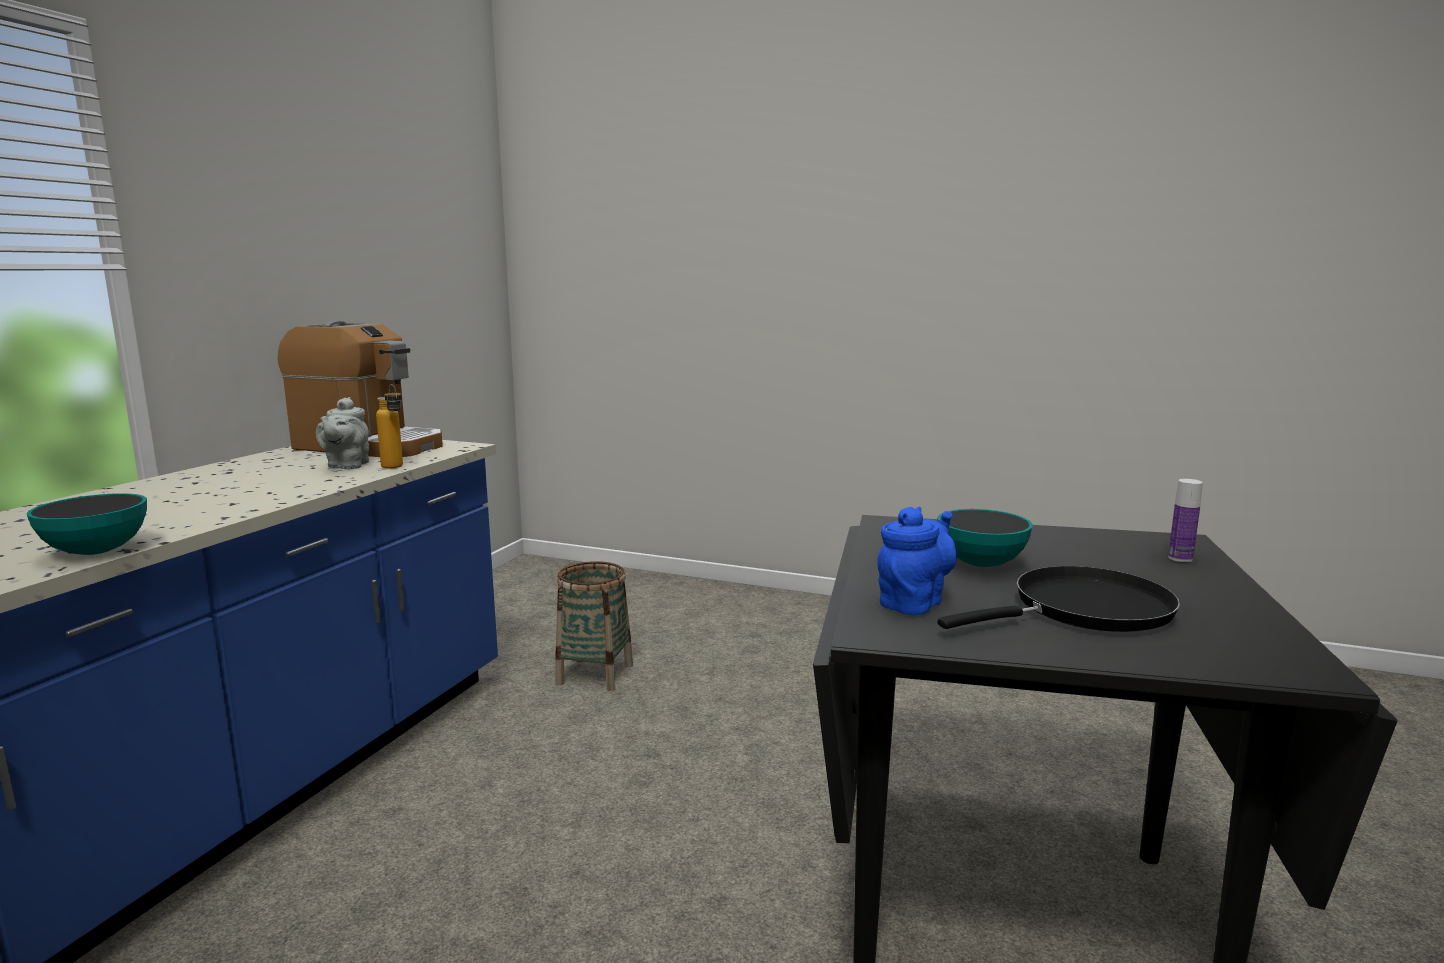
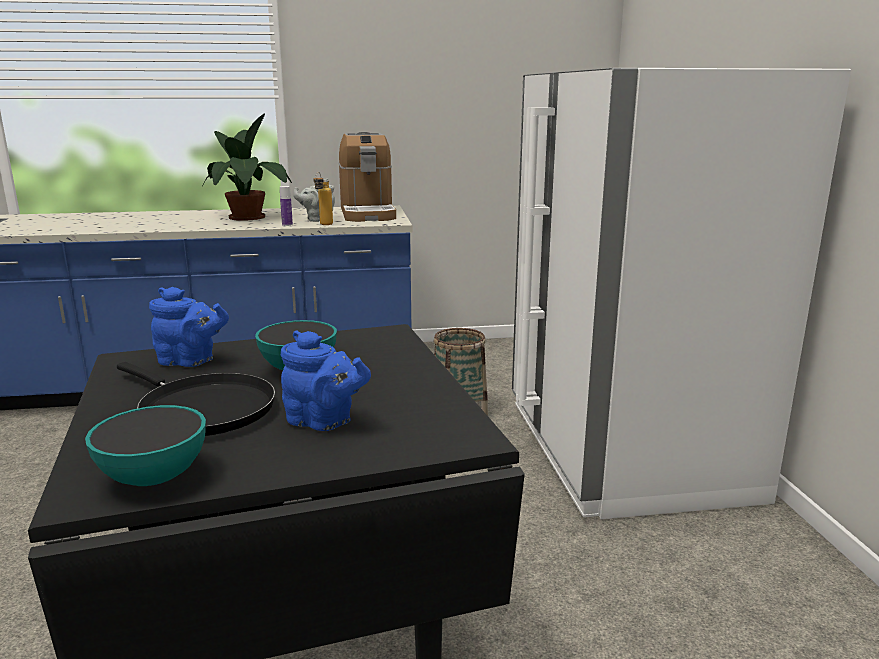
camera: 60 degrees right, 5 degrees up
(96, 552) = (137, 229): bowl -> bowl (154, 478)
(217, 488) = (249, 217): none -> potted plant
(771, 627) = (623, 449): none -> white fridge
(1133, 572) = (324, 422): none -> blue teapot
(1180, 558) = (394, 440): bottle -> bottle (287, 225)

